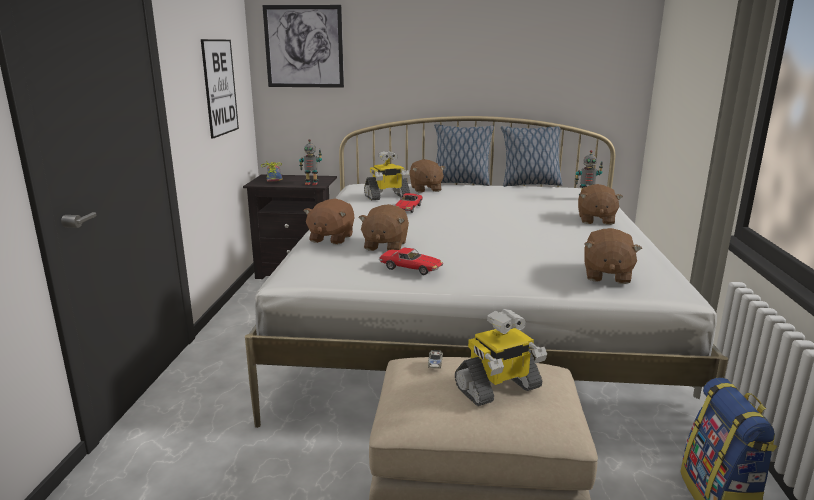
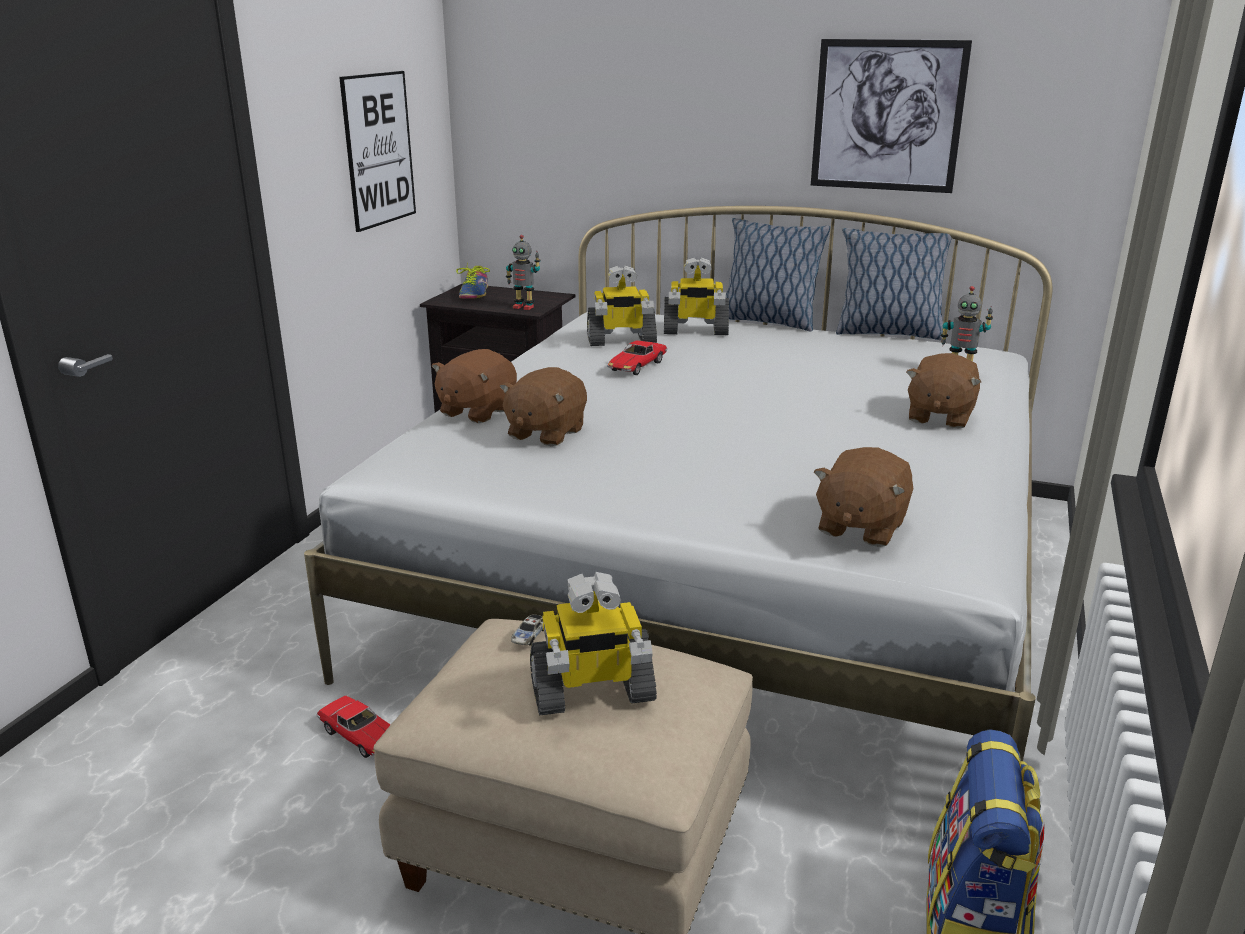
camera: 15 degrees right, 5 degrees up
(304, 46) = (530, 79): picture -> picture (887, 116)
(411, 268) = (553, 478): toy car -> toy car (361, 736)
(425, 189) = (695, 331): brown plush toy -> toy robot

